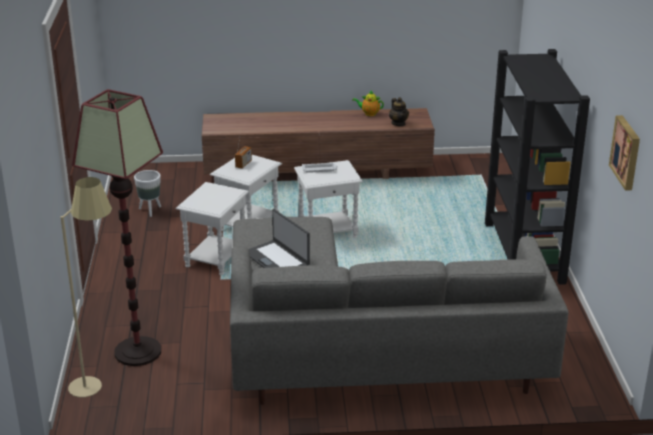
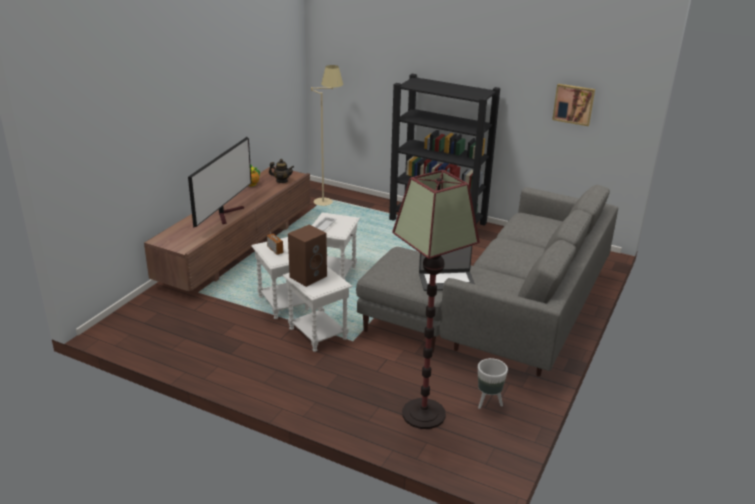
camera: 60 degrees left, 0 degrees up
(100, 387) = (460, 449): beige floor lamp -> beige floor lamp (328, 198)
(150, 210) = (198, 341): white planter -> white planter (488, 402)
(213, 192) = (308, 276): none -> brown speaker
(296, 125) = (227, 214): none -> television

